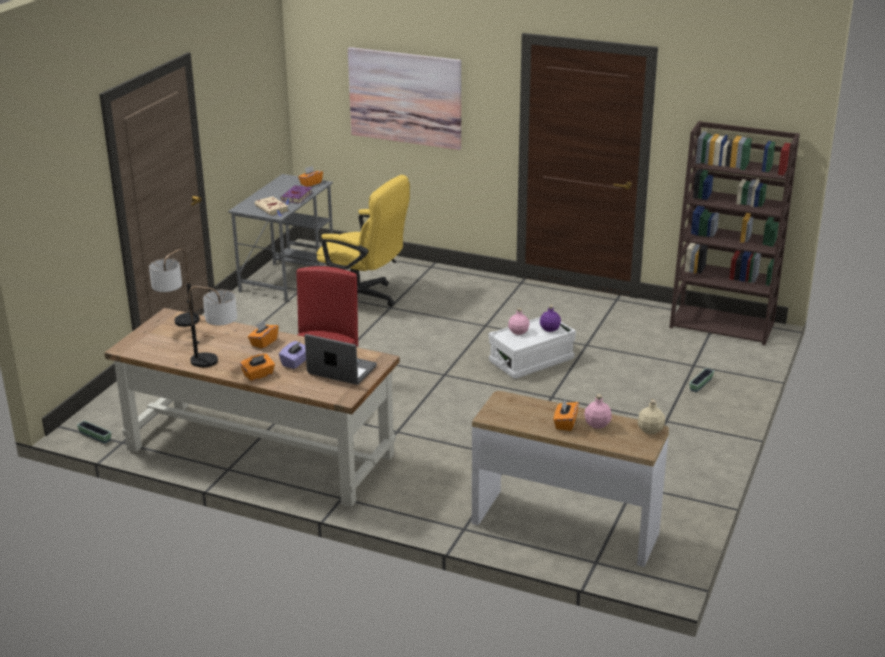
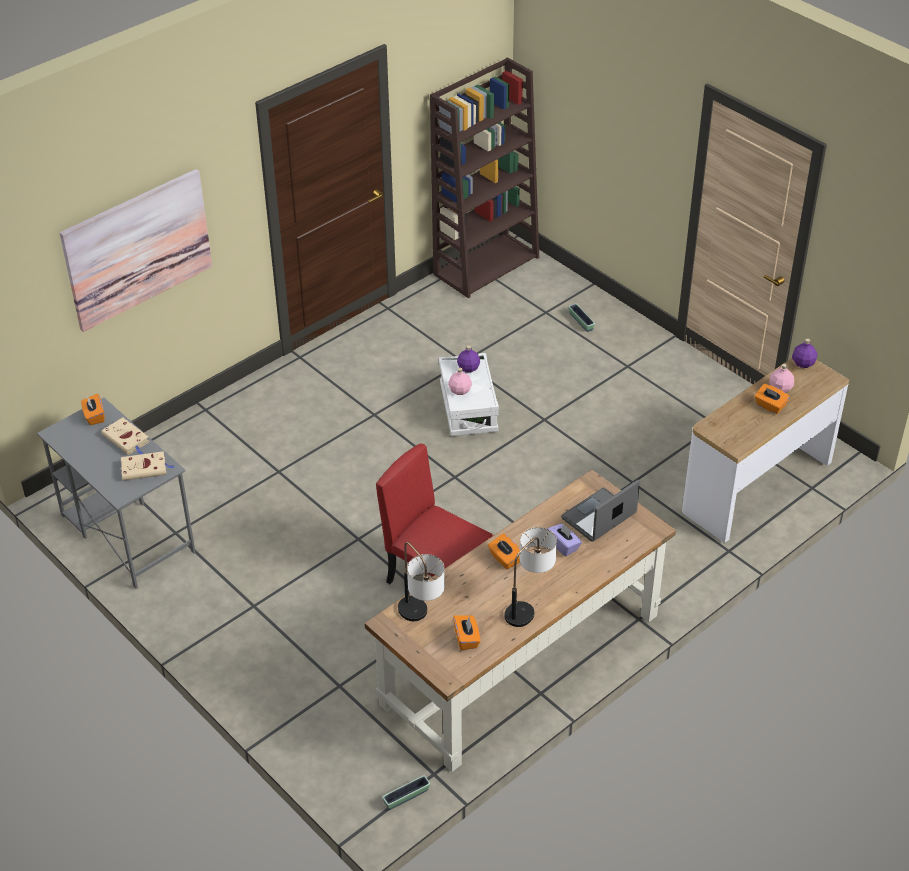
camera: 65 degrees left, 15 degrees up
(258, 375) = (575, 579): orange tissue box -> orange tissue box (466, 639)
(296, 197) = (127, 439): purple book -> beige book
(363, 299) = (242, 486): yellow office chair -> none
(650, 430) = (803, 363): beige bottle -> purple bottle

